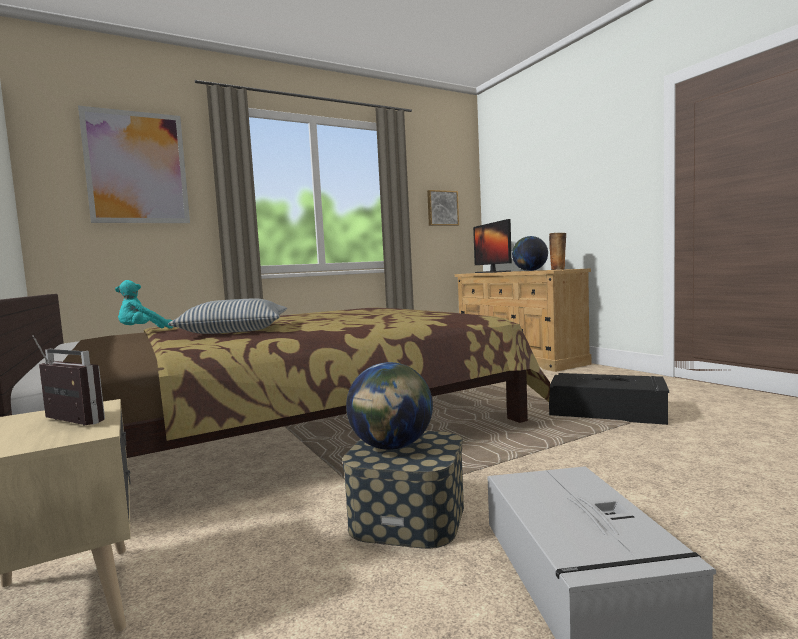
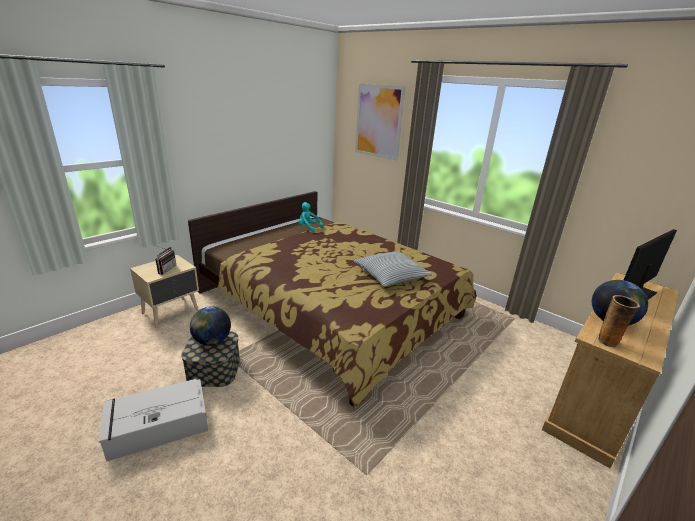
camera: 70 degrees right, 20 degrees up
(235, 330) = (303, 250): pillow -> pillow (391, 275)
(442, 208) = (644, 191): picture -> none
(608, 412) = (396, 462): black storage box -> none

